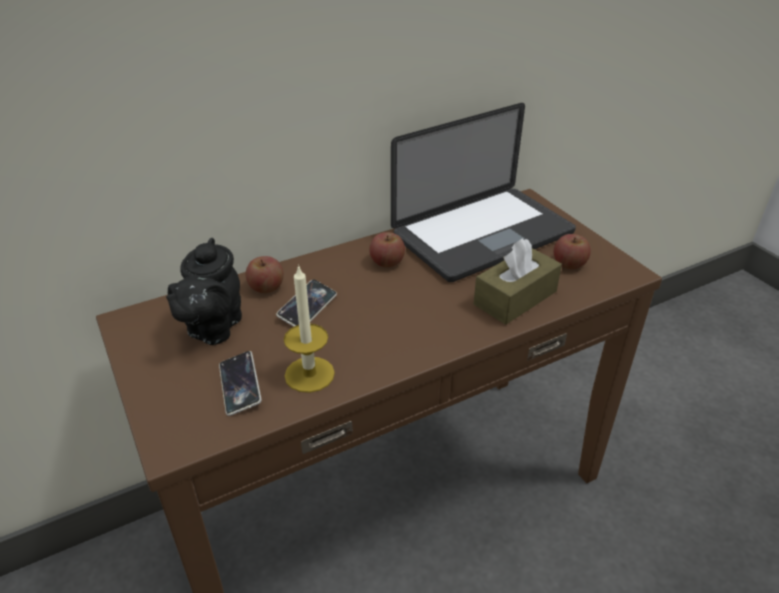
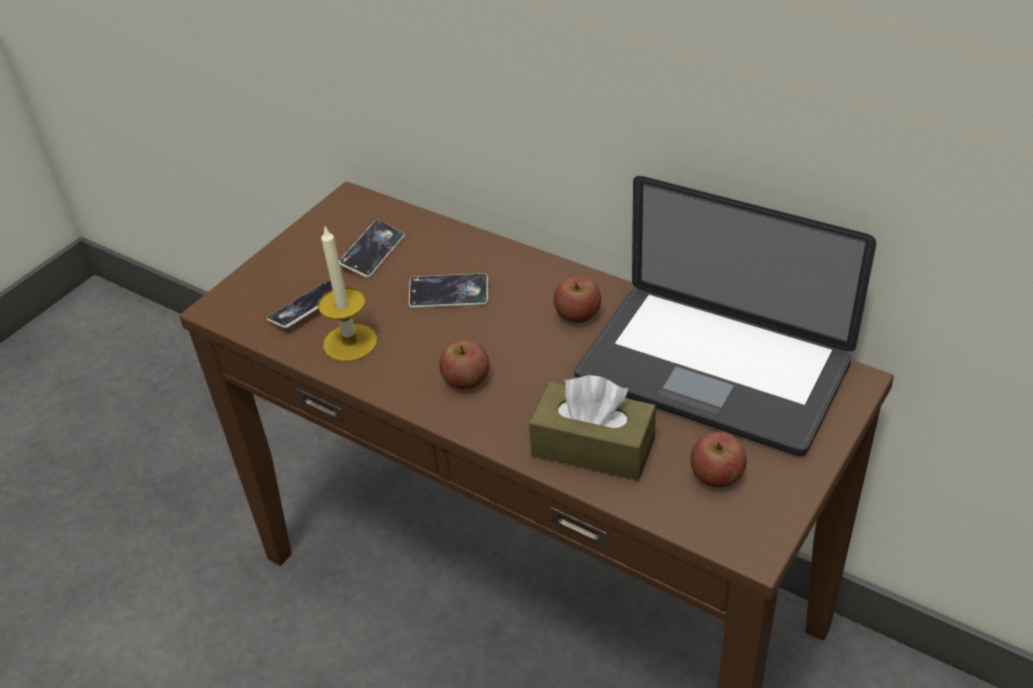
camera: 65 degrees right, 5 degrees up
(212, 328) = (373, 253): black teapot -> phone
(266, 287) = (460, 253): apple -> apple (466, 380)

